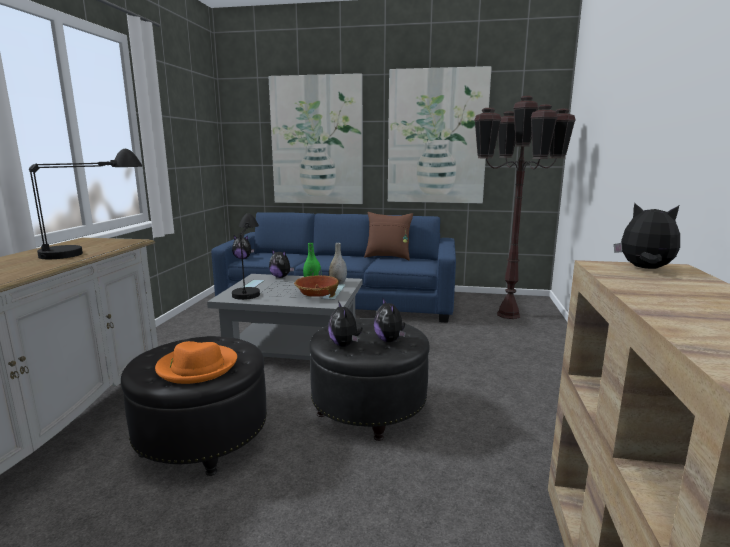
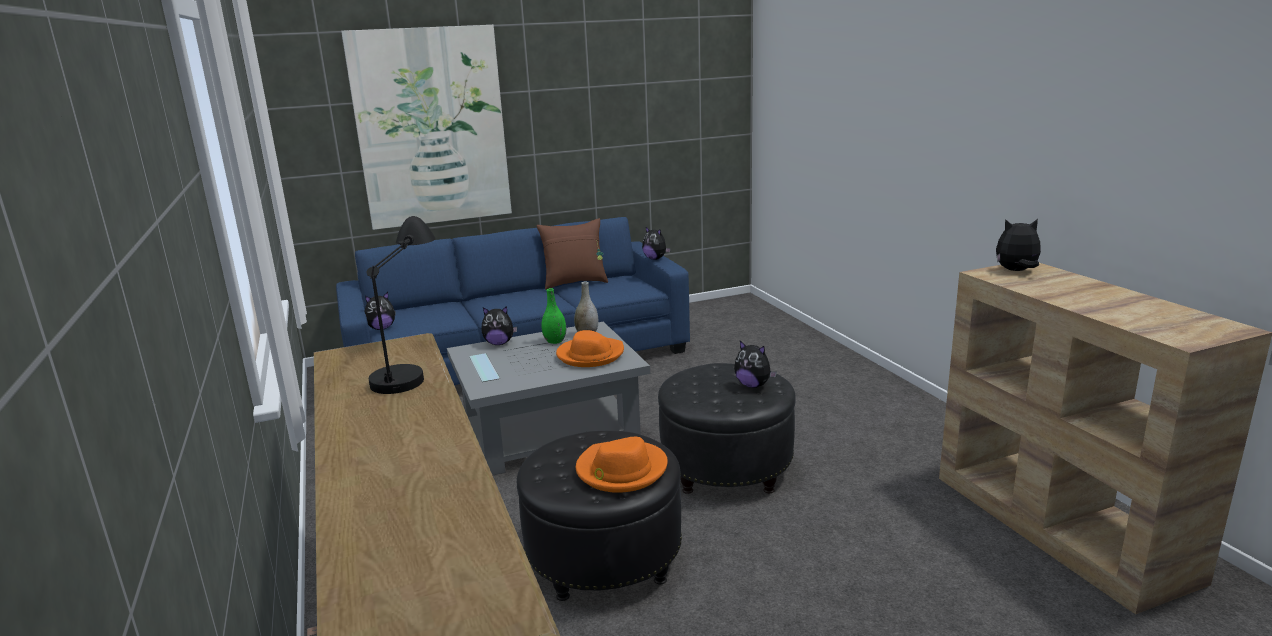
camera: 30 degrees left, 5 degrees up
(248, 288) = (489, 369): black table lamp -> none
(317, 294) = (590, 355): bowl -> orange hat
(345, 345) = (720, 402): plush toy -> plush toy (655, 259)
(436, 137) = (603, 109): picture -> none
(509, 315) = (736, 326): brown floor lamp -> none

